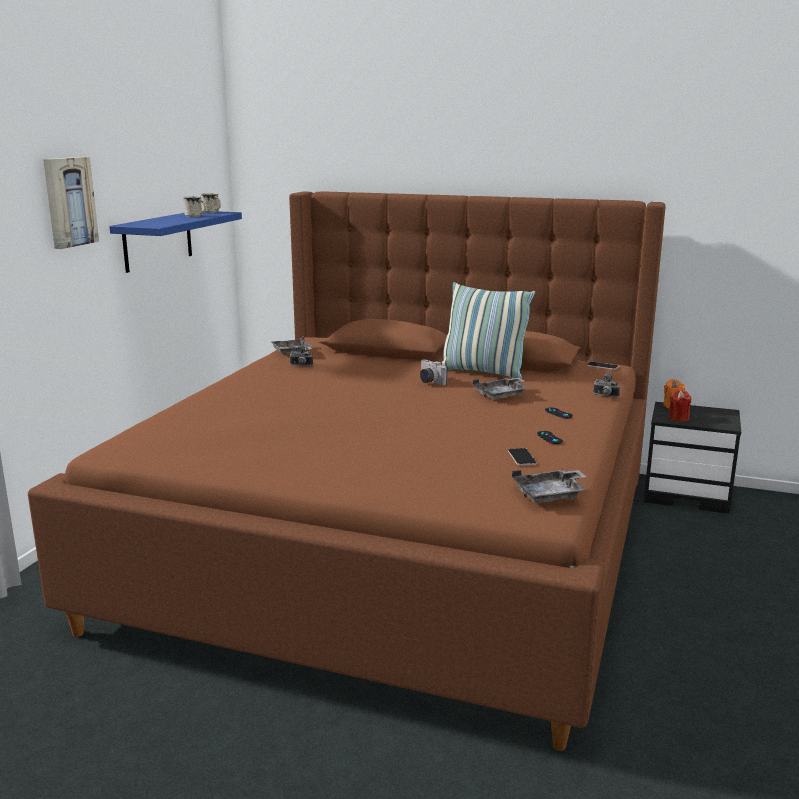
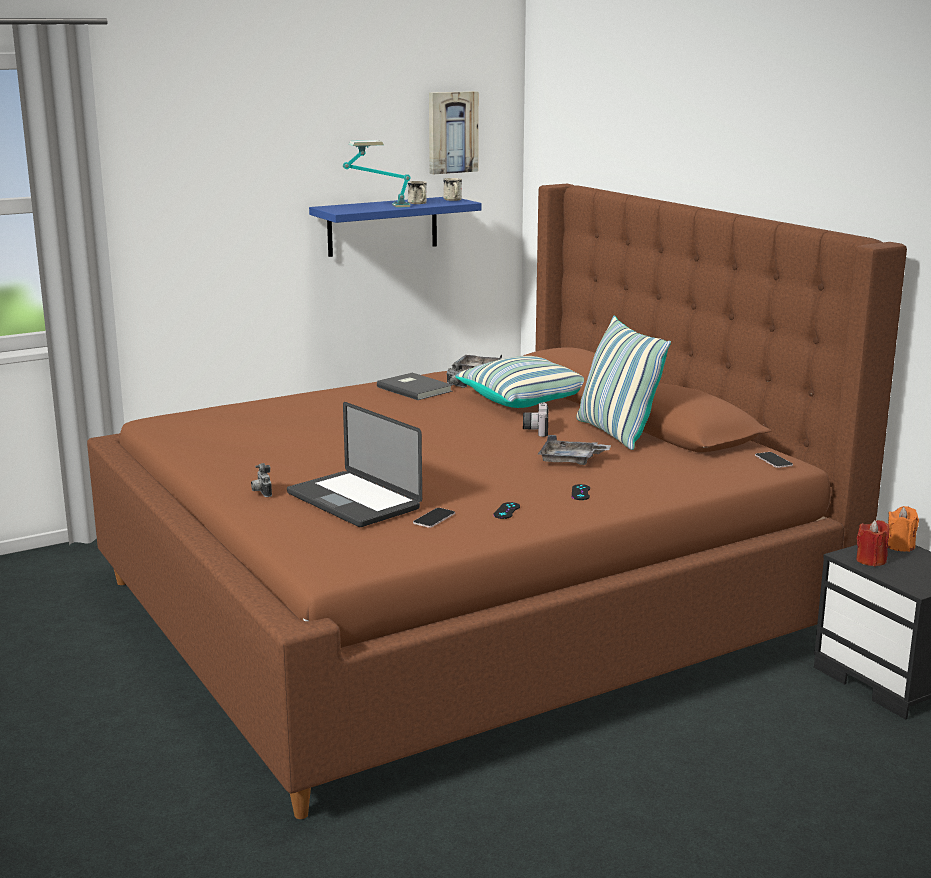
camera: 40 degrees right, 0 degrees up
(68, 202) = (255, 181): picture -> picture (452, 132)
(174, 221) = (378, 207): none -> table lamp
(277, 374) = (415, 388): none -> grey book
(374, 364) = (525, 400): none -> pillow
(440, 463) = (353, 501): none -> laptop
(550, 495) = (374, 554): grey tray -> none
(605, 396) = (681, 491): camera -> camera (261, 492)

